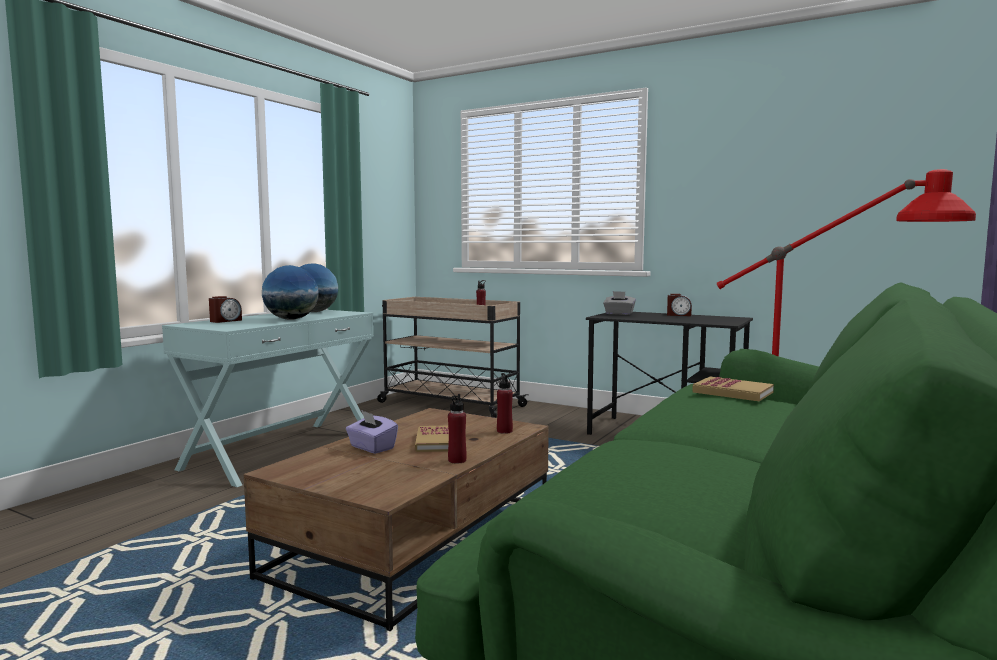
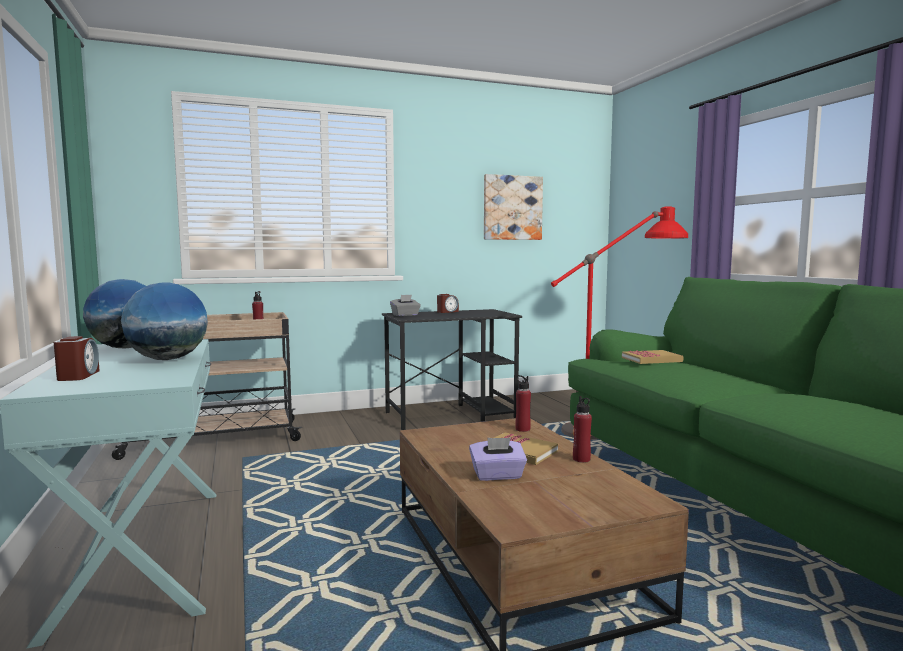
camera: 50 degrees left, 0 degrees up
(803, 185) = (512, 208): none -> picture

